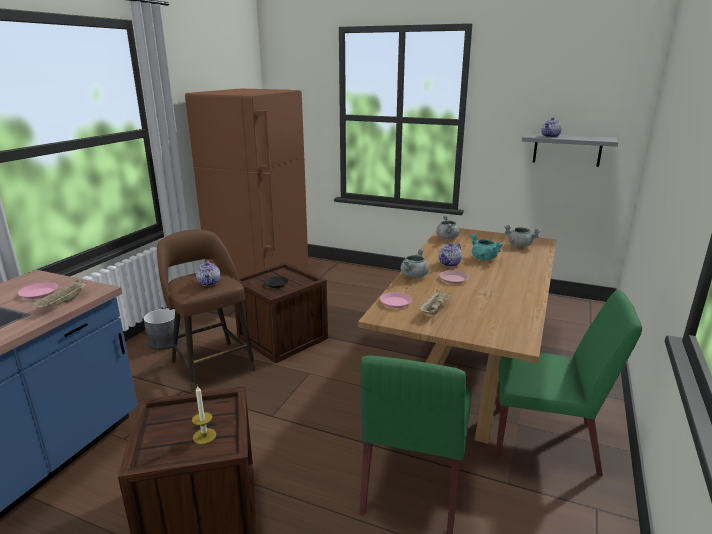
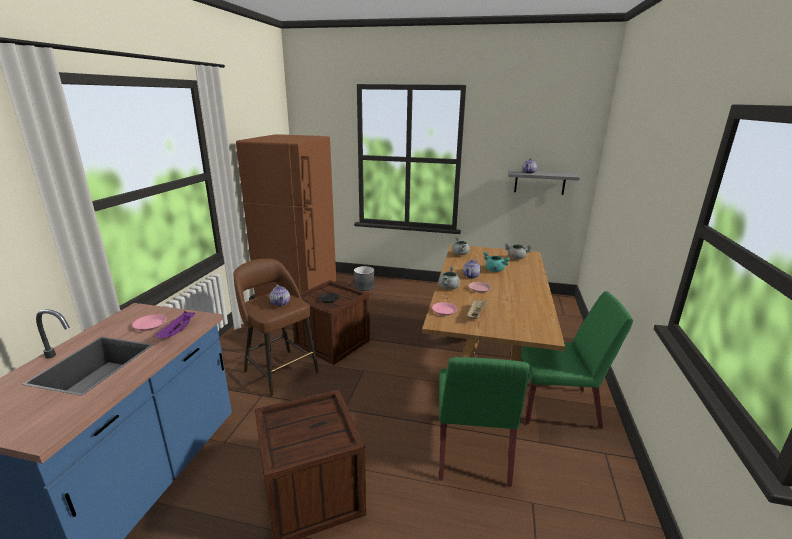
camera: 10 degrees left, 0 degrees up
(62, 303) = (177, 332): beige tray -> purple tray
(165, 341) = (232, 354): grey planter -> grey planter (364, 287)
(204, 436) = (321, 433): candle -> none

